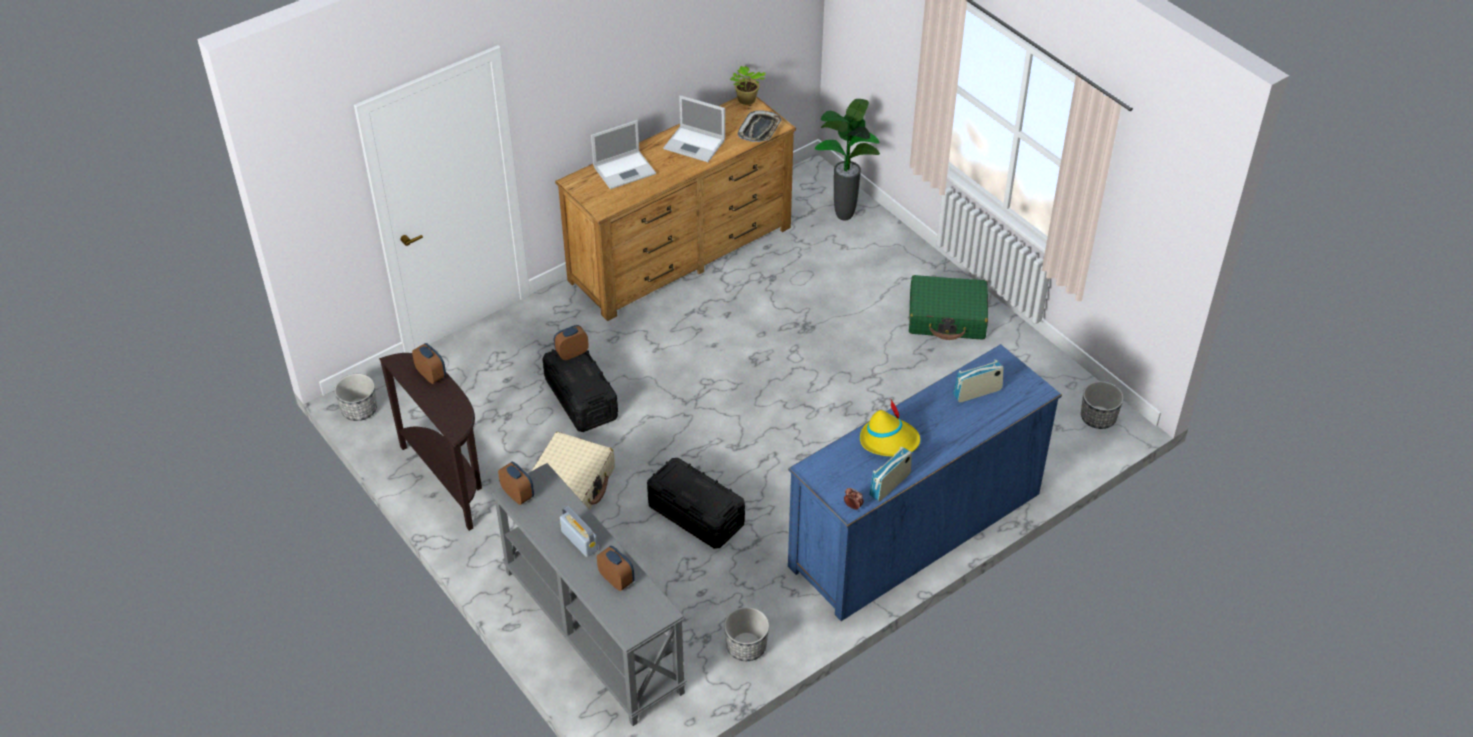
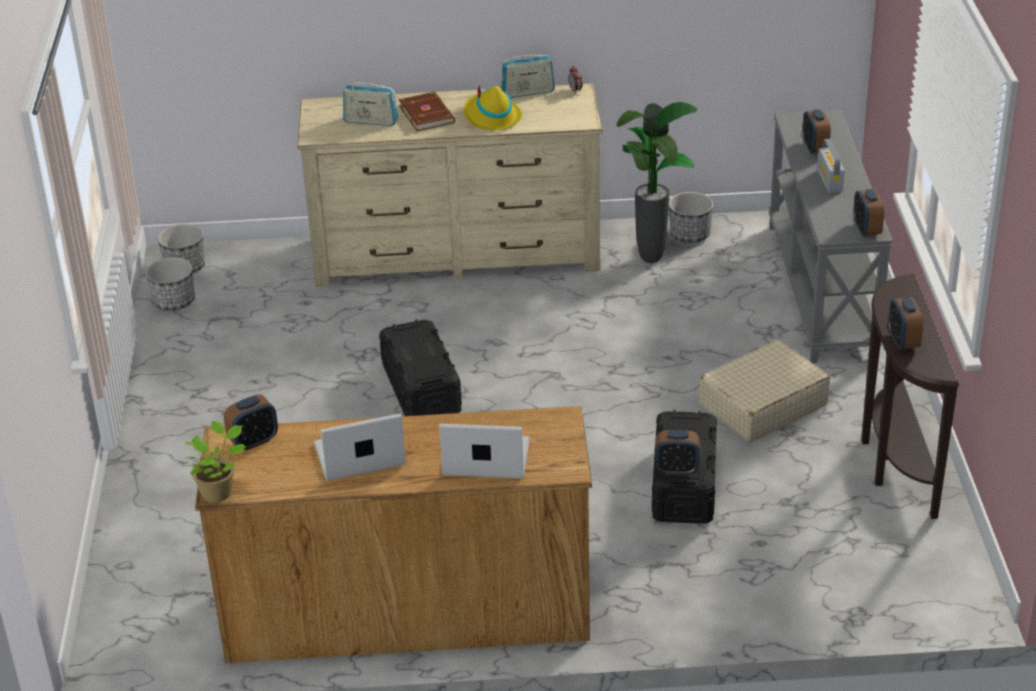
camera: 145 degrees left, 10 degrees down
(359, 410) = (972, 582): planter -> planter (174, 301)
(695, 144) = (358, 456): laptop -> laptop turned 75 degrees counterclockwise
(696, 514) = (649, 336): black storage box -> black storage box (421, 389)
(760, 130) = (253, 441): tray -> alarm clock
(842, 217) = (153, 568): potted plant -> potted plant (653, 260)
(915, 529) = (457, 254): blue dresser -> beige dresser
(943, 420) = (427, 114): none -> brown book
(947, 317) = (194, 403): green suitcase -> none

